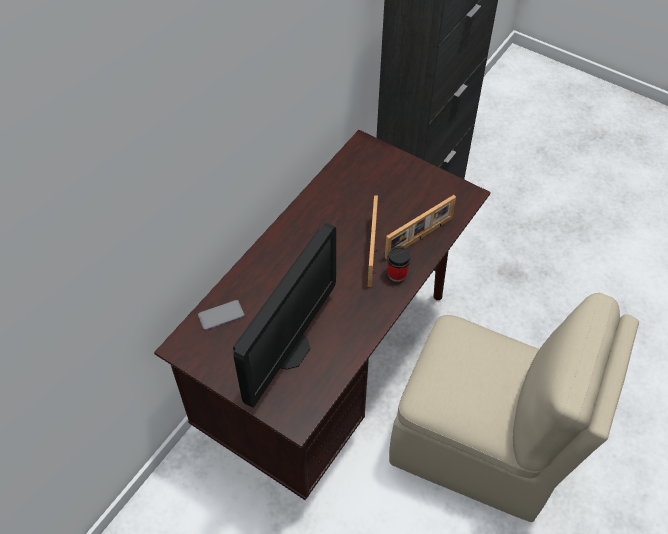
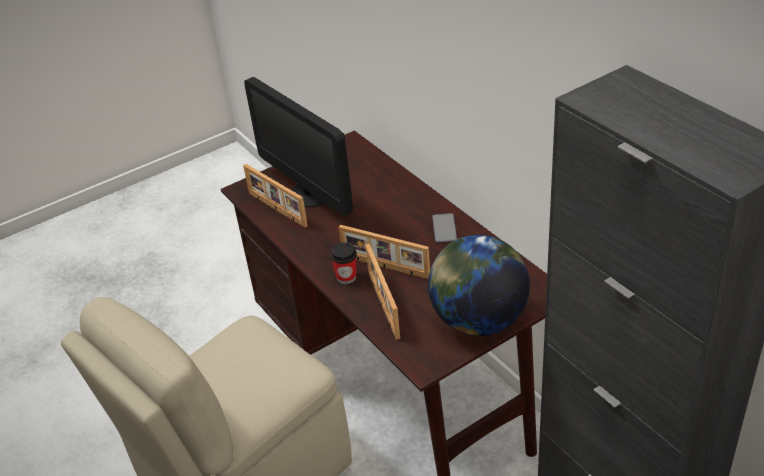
camera: 115 degrees right, 15 degrees down
(221, 315) = (367, 164): phone -> phone (444, 228)
(322, 370) = (276, 210): none -> picture frame
(409, 176) = (478, 321): none -> globe

